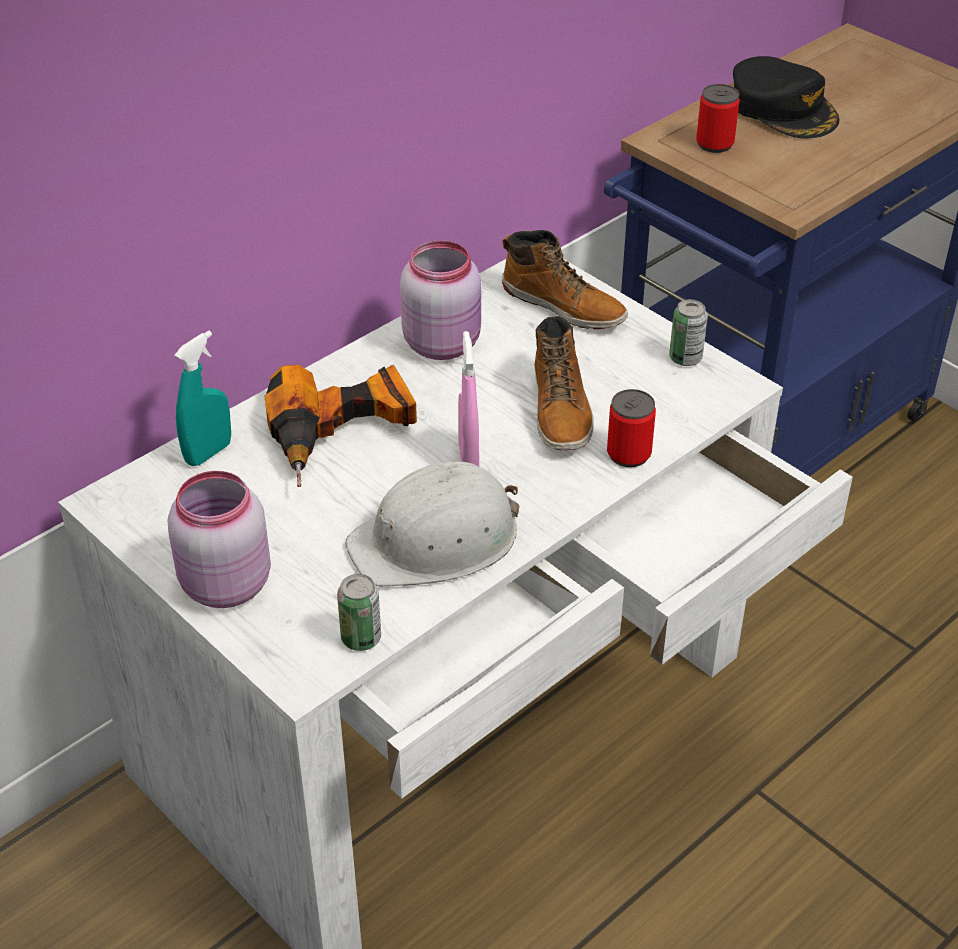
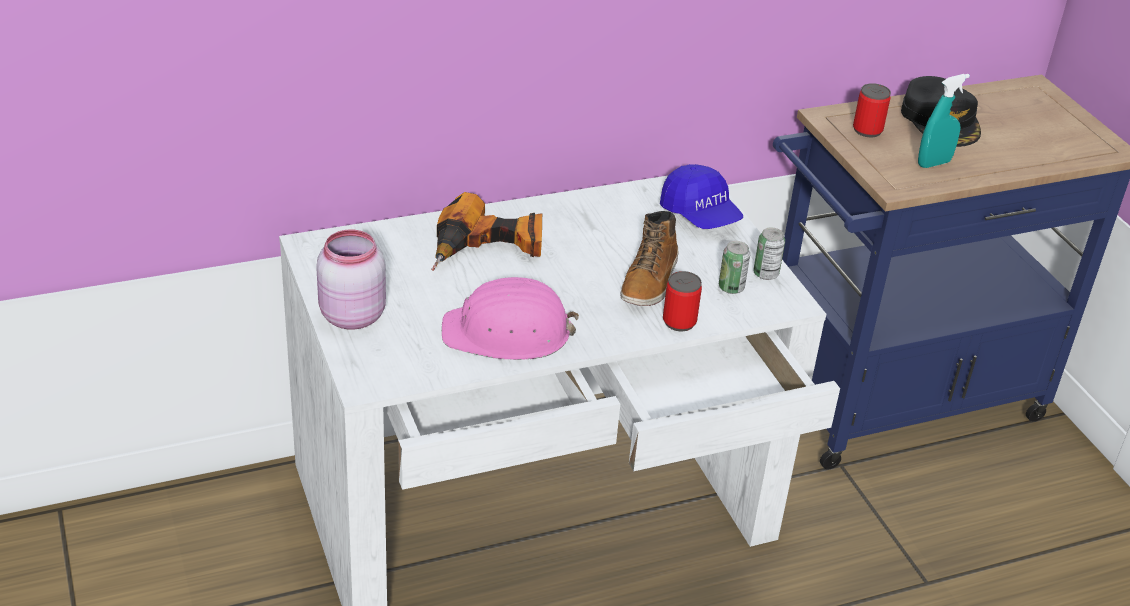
camera: 20 degrees right, 5 degrees down
(208, 453) = (392, 235): turquoise spray bottle -> turquoise spray bottle (934, 163)
(361, 638) = (418, 374): can -> can (731, 288)
(437, 540) = (508, 333): white hard hat -> pink hard hat
(443, 343) = (596, 214): pink jar -> none
(468, 457) = (564, 290): pink spray bottle -> none
(564, 305) = (700, 215): boot -> blue cap

